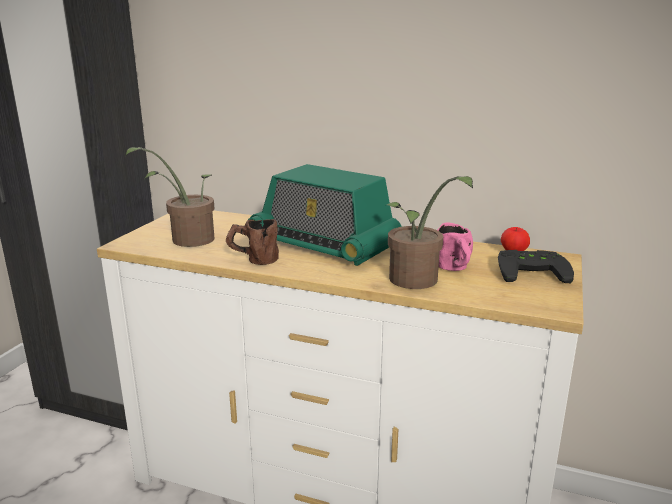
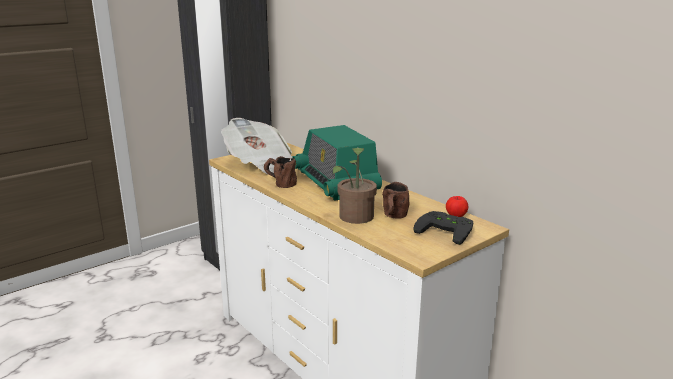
camera: 30 degrees right, 0 degrees up
(187, 241) = (259, 164): potted plant -> newspaper
(455, 269) = (394, 217): pink mug -> brown mug

